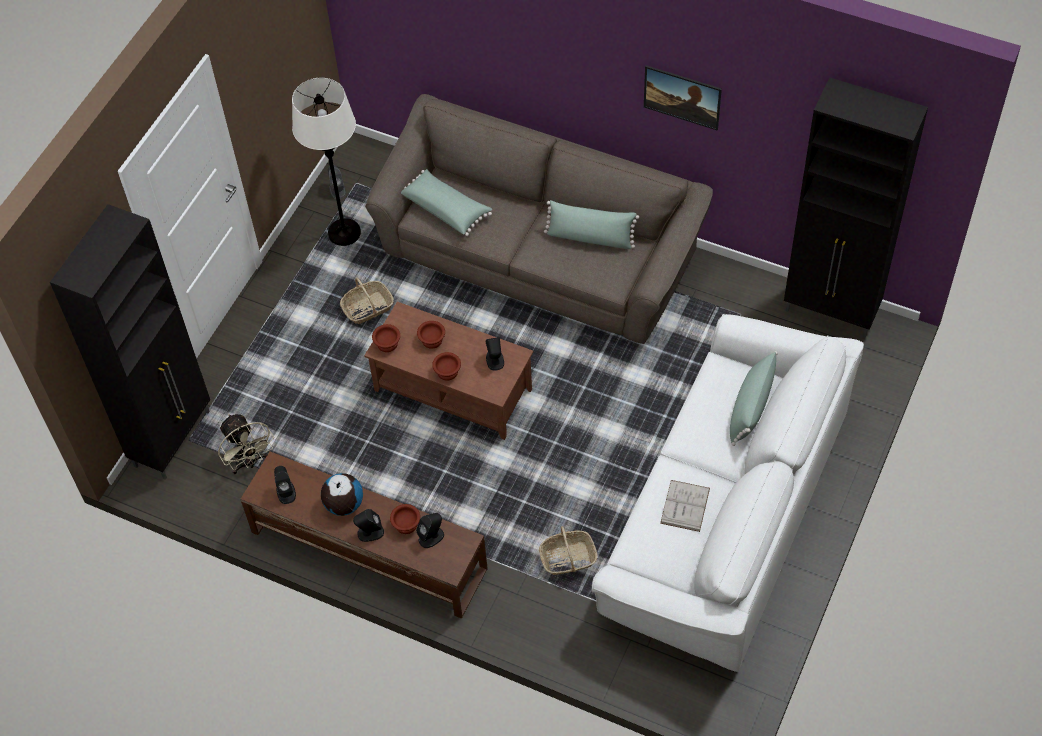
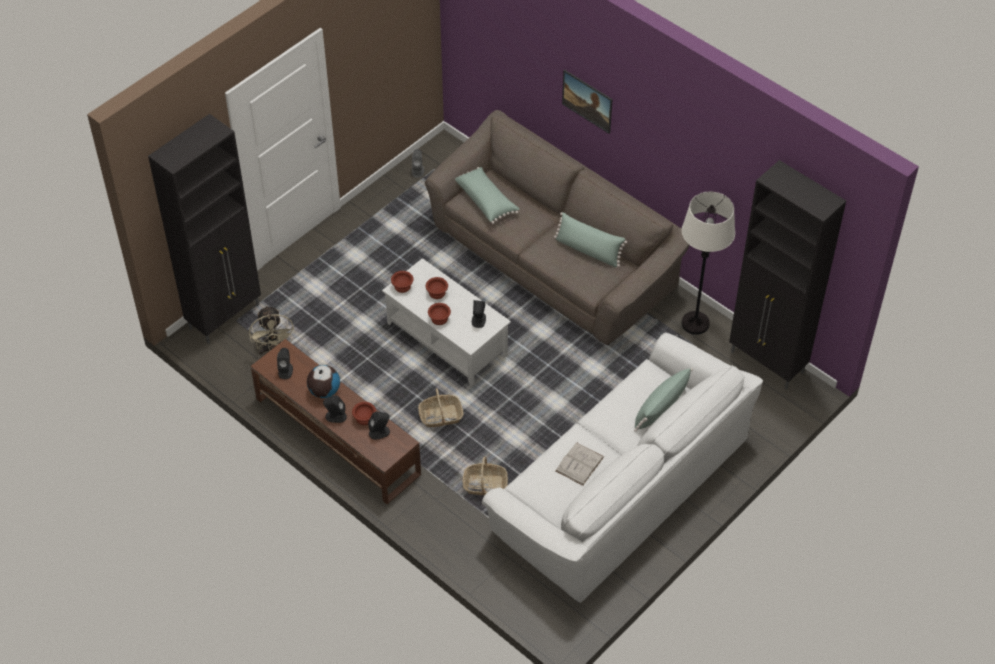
camera: 15 degrees right, 5 degrees down
(344, 233) = (410, 203): white floor lamp -> white floor lamp (695, 323)
(368, 308) = (406, 263): basket -> basket (440, 416)
(454, 389) = (448, 339): brown coffee table -> white coffee table
(681, 107) = (676, 162): picture -> picture (586, 109)

